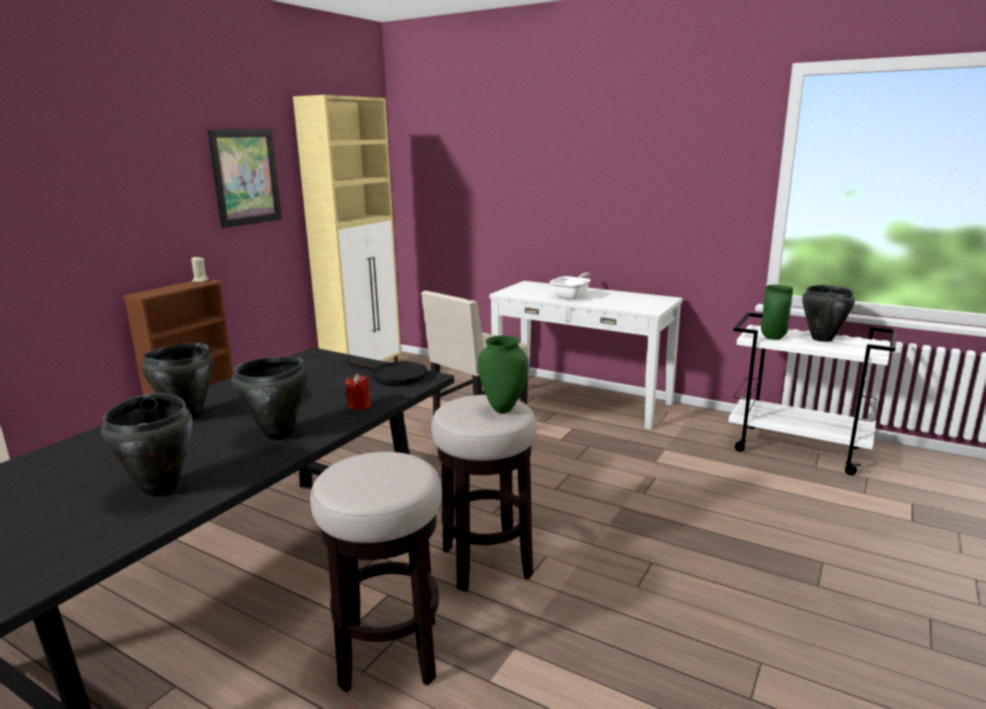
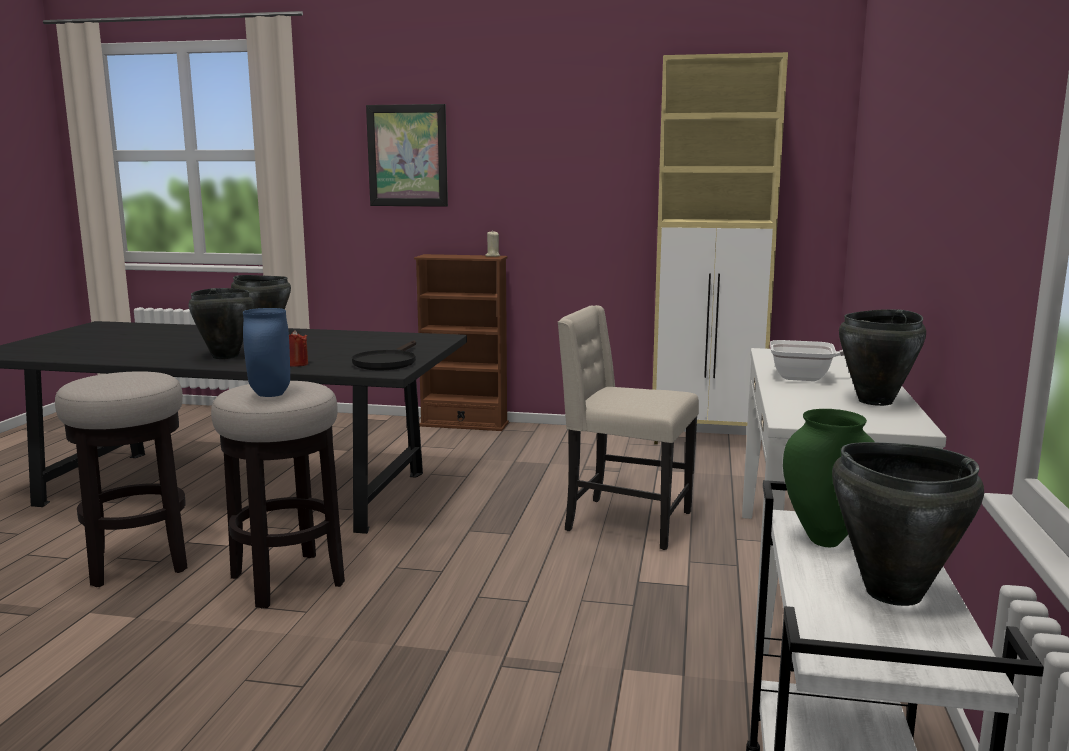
camera: 70 degrees right, 5 degrees down
(161, 488) = (128, 351): black cooking pot -> black cooking pot (876, 401)
(246, 177) = (582, 156): picture -> picture (407, 156)
(502, 410) = (269, 394): green vase -> blue vase

